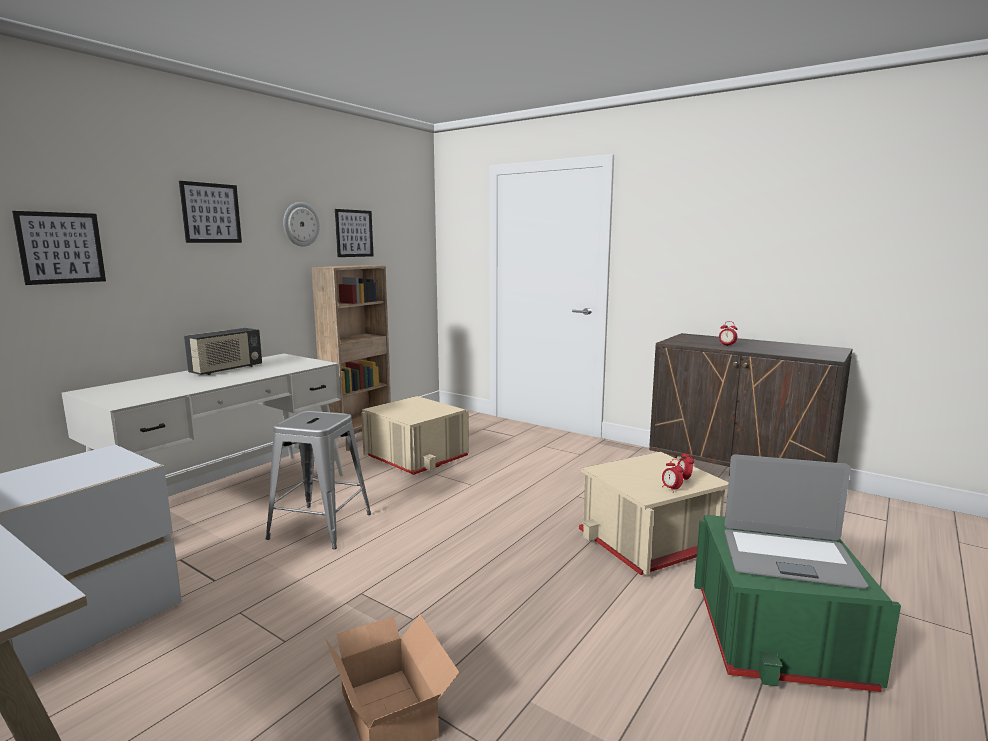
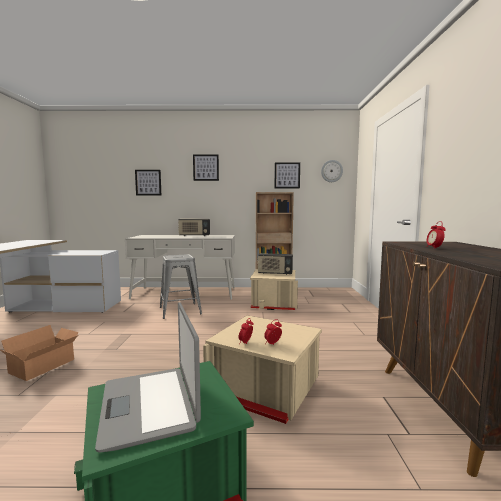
camera: 55 degrees right, 5 degrees down
(301, 224) = (252, 171): wall clock -> wall clock (331, 171)
(415, 408) = (275, 273): none -> radio

